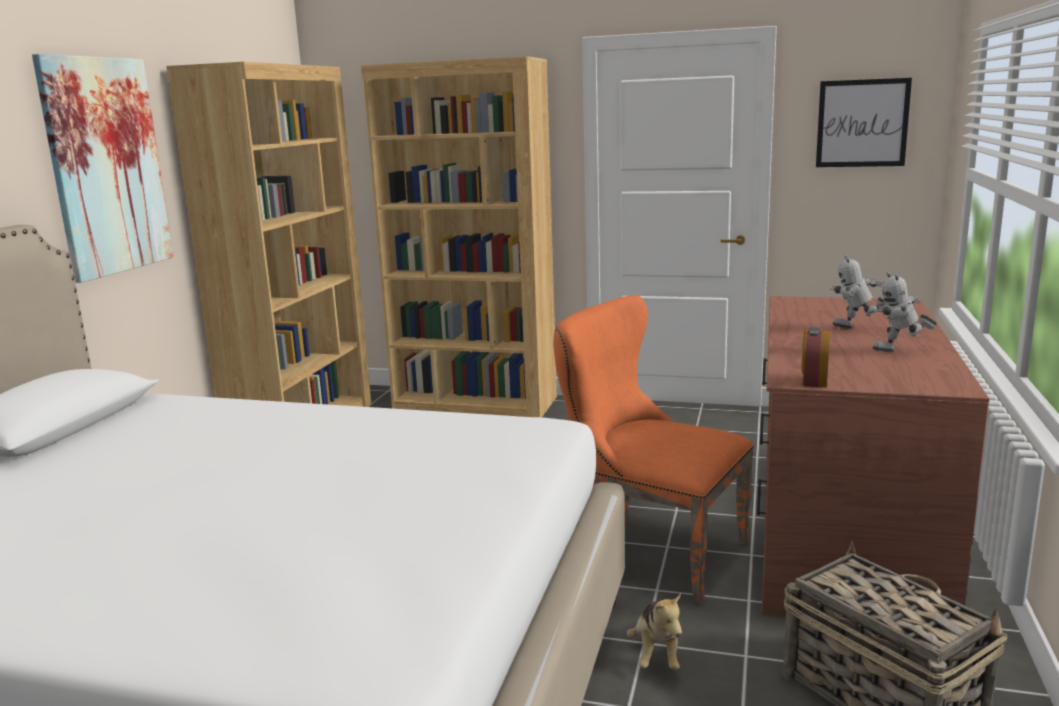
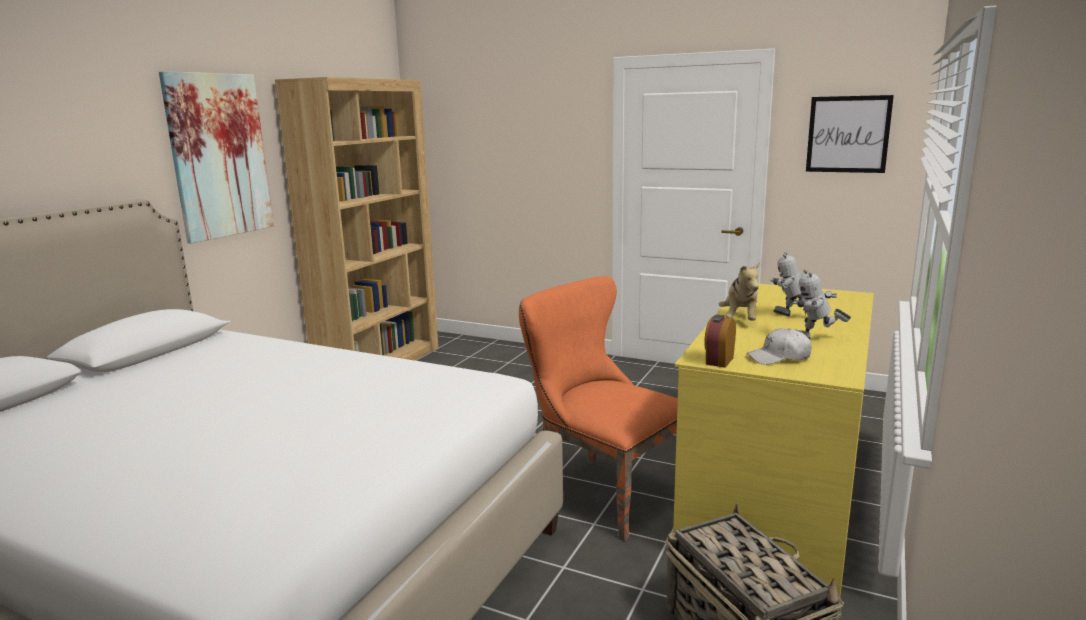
camera: 10 degrees right, 0 degrees up
(475, 403) = (518, 354): brown bookcase -> none
(657, 654) = (569, 578): plush toy -> plush toy (740, 320)
(842, 532) = (775, 491): brown desk -> yellow desk
(876, 372) = (779, 357): none -> white cap

